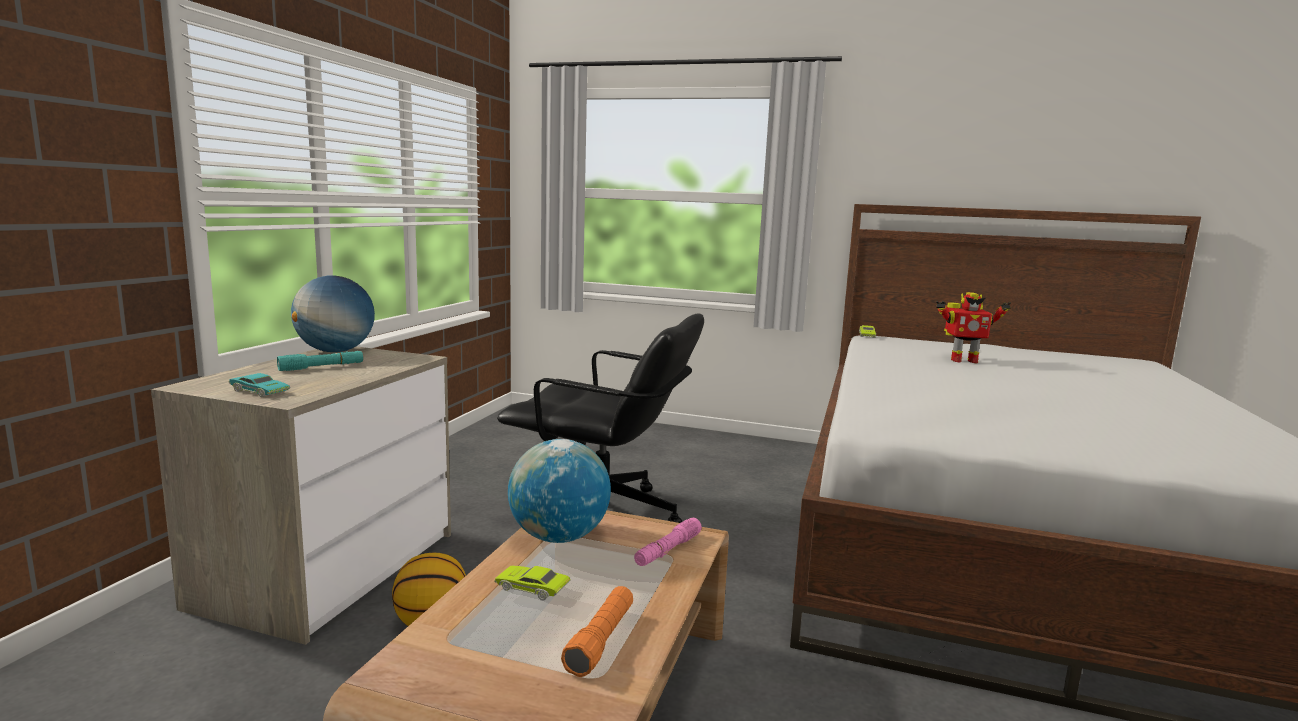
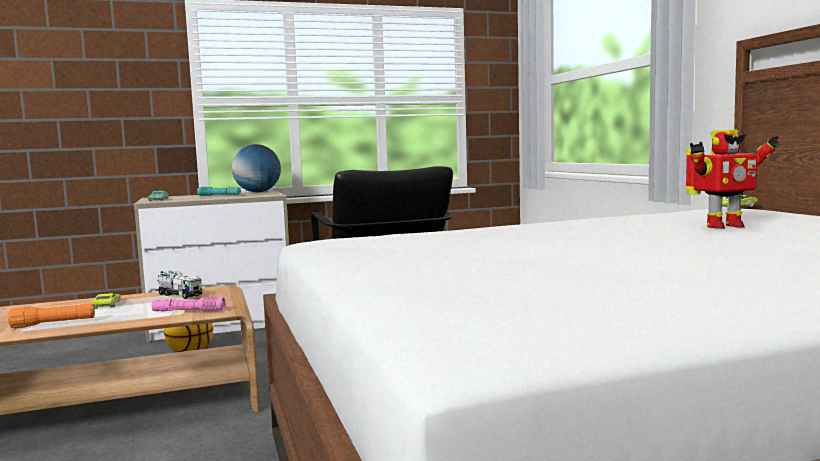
camera: 55 degrees right, 5 degrees down
(558, 537) = (179, 295): globe -> toy truck
(962, 360) = (721, 226): toy robot -> toy robot turned 75 degrees counterclockwise

